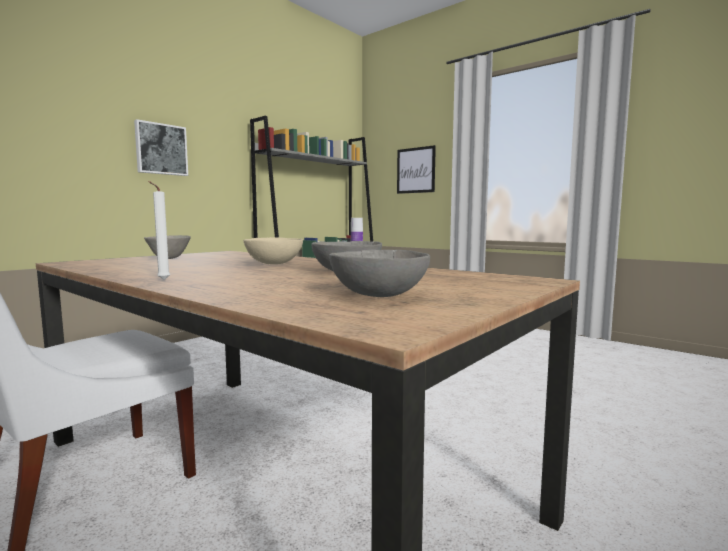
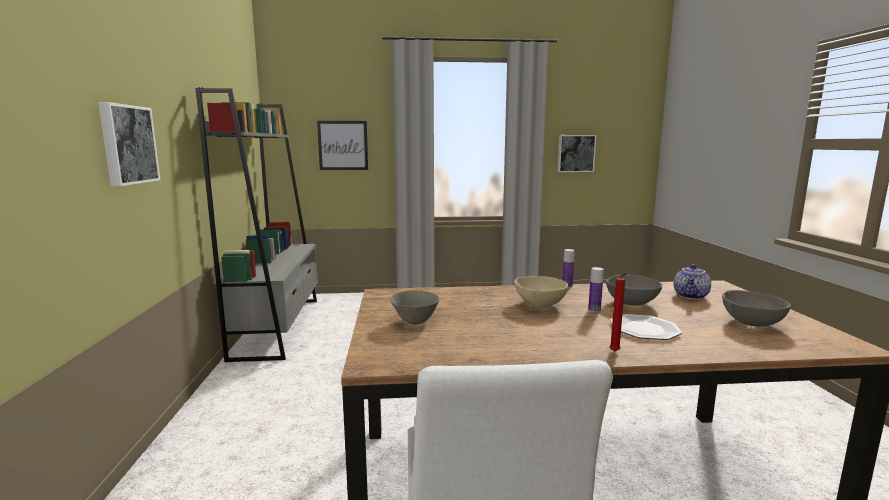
camera: 45 degrees left, 5 degrees up
(162, 280) = (615, 352): white candle -> red candle
(256, 279) = (644, 329): none -> plate
(290, 270) = (594, 310): none -> bottle
(441, 278) = (691, 296): none -> teapot
(687, 159) = (576, 153): none -> picture

